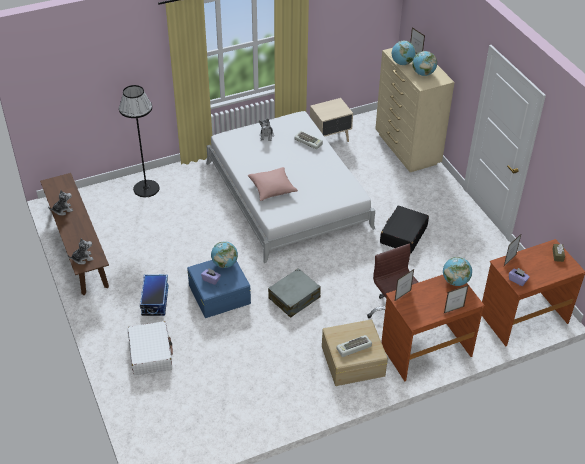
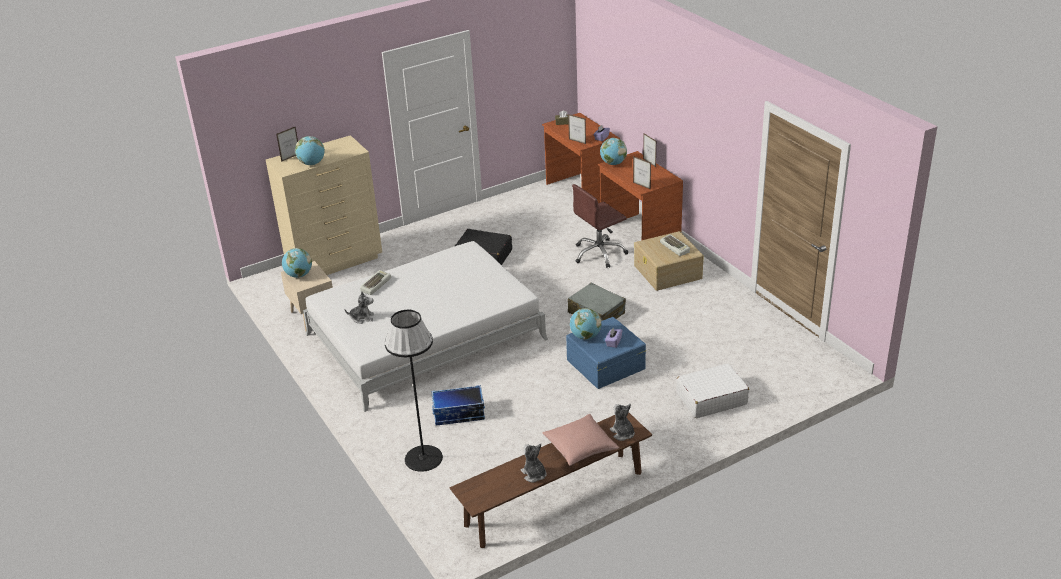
camera: 95 degrees left, 10 degrees down
(154, 301) = (631, 410): storage box -> storage box (458, 414)
(272, 188) = (467, 302): pink pillow -> pink pillow (580, 447)
(423, 73) = (334, 151): globe -> globe (299, 275)

